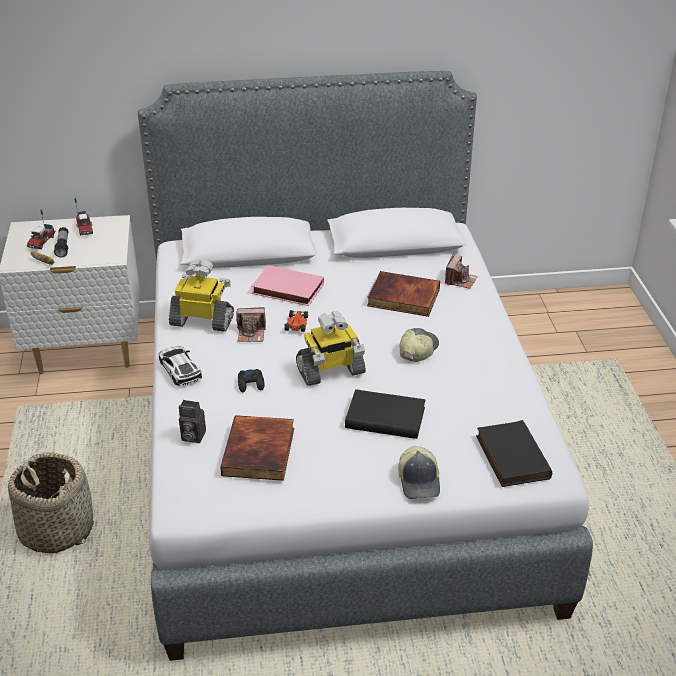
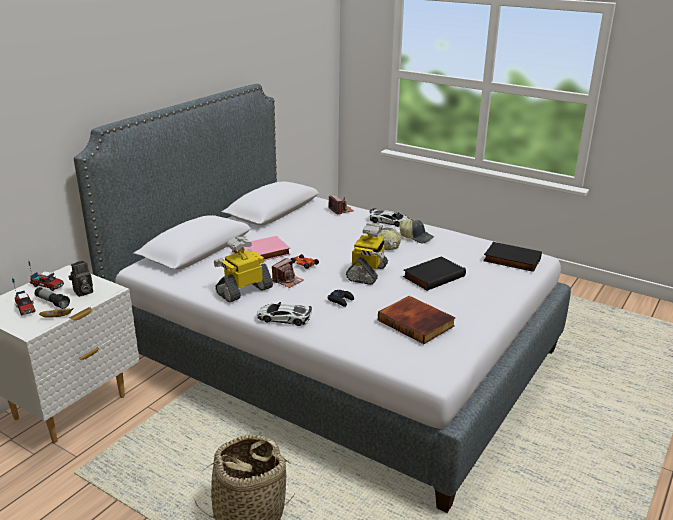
camera: 50 degrees left, 10 degrees down
(191, 436) = (365, 341): camera -> camera (83, 292)
(402, 298) = (330, 229): book -> none
(419, 481) = (503, 289): cap -> cap (416, 237)
(482, 324) = (389, 222): none -> toy car

